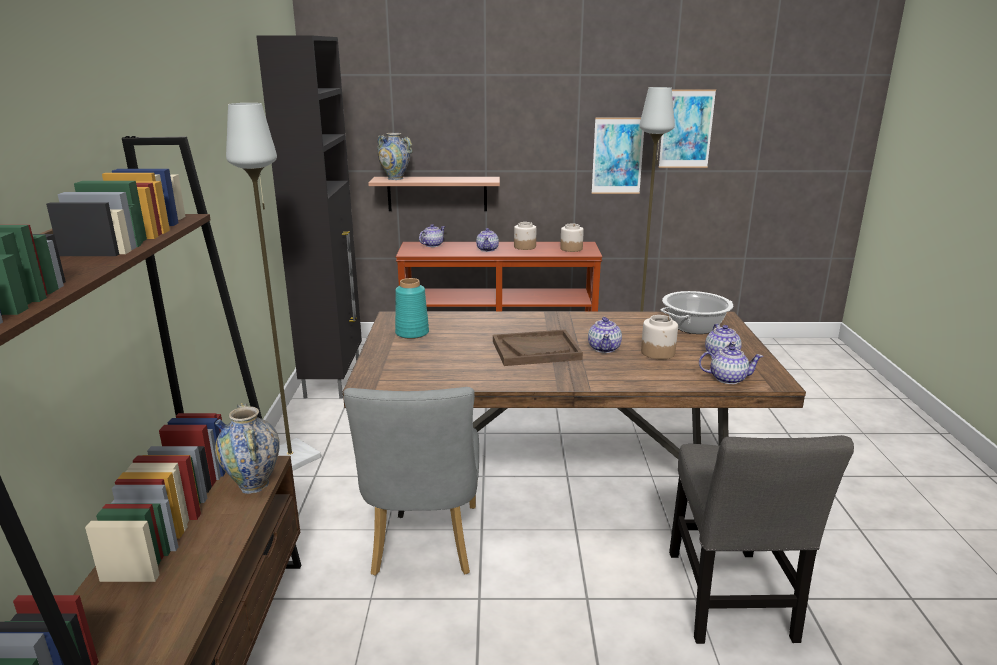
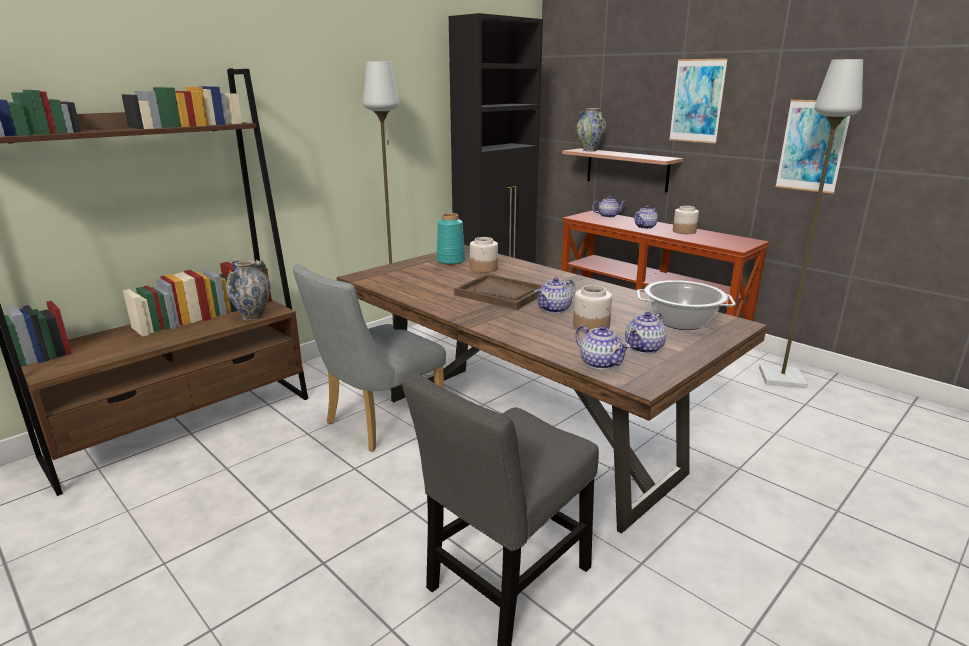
camera: 45 degrees right, 0 degrees up
(571, 249) = (726, 241): jar -> jar (484, 268)
(686, 129) = (910, 117): picture -> picture (697, 101)

